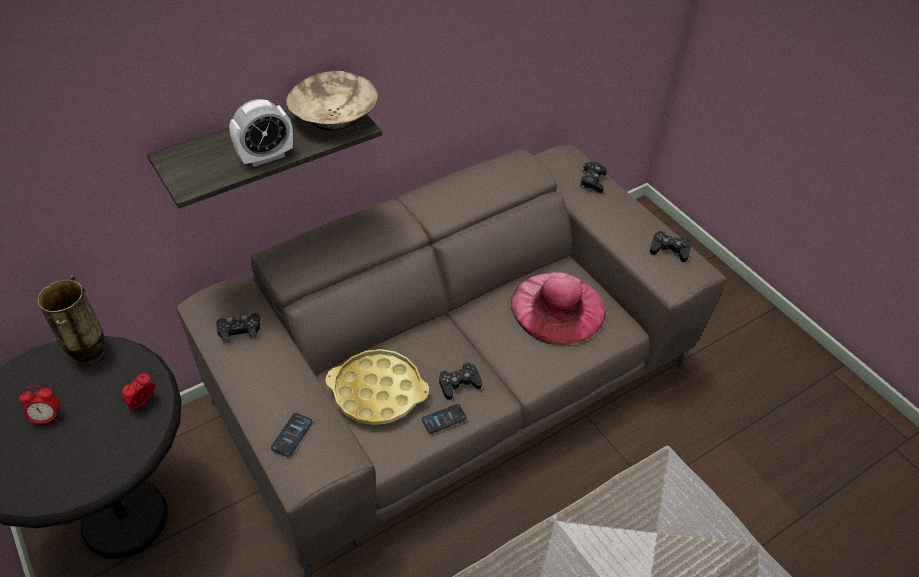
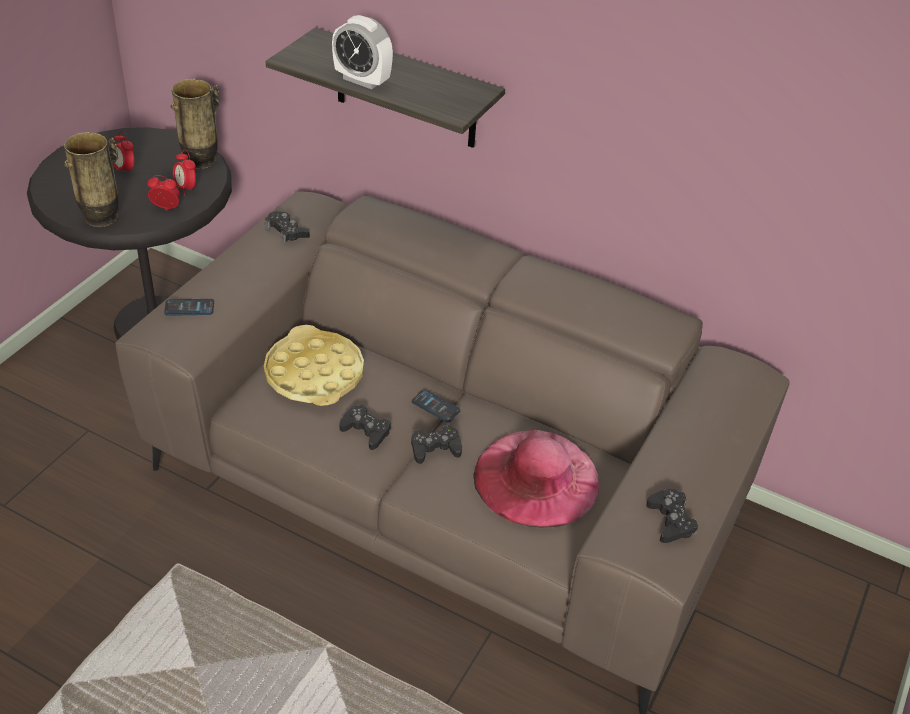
camera: 60 degrees right, 5 degrees down
(114, 461) = (101, 218): none -> vase
(124, 378) = (186, 189): none -> alarm clock
(334, 116) = (456, 96): beige bowl -> none
(444, 419) = (313, 436): phone -> phone (435, 406)
(592, 181) = (728, 411): black game controller -> black game controller (435, 448)

